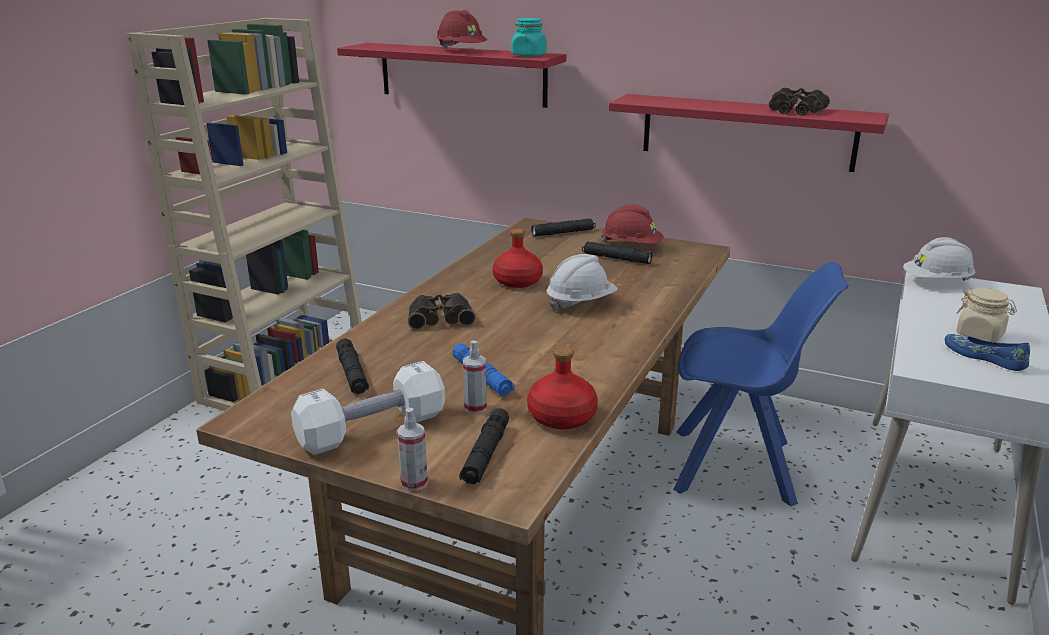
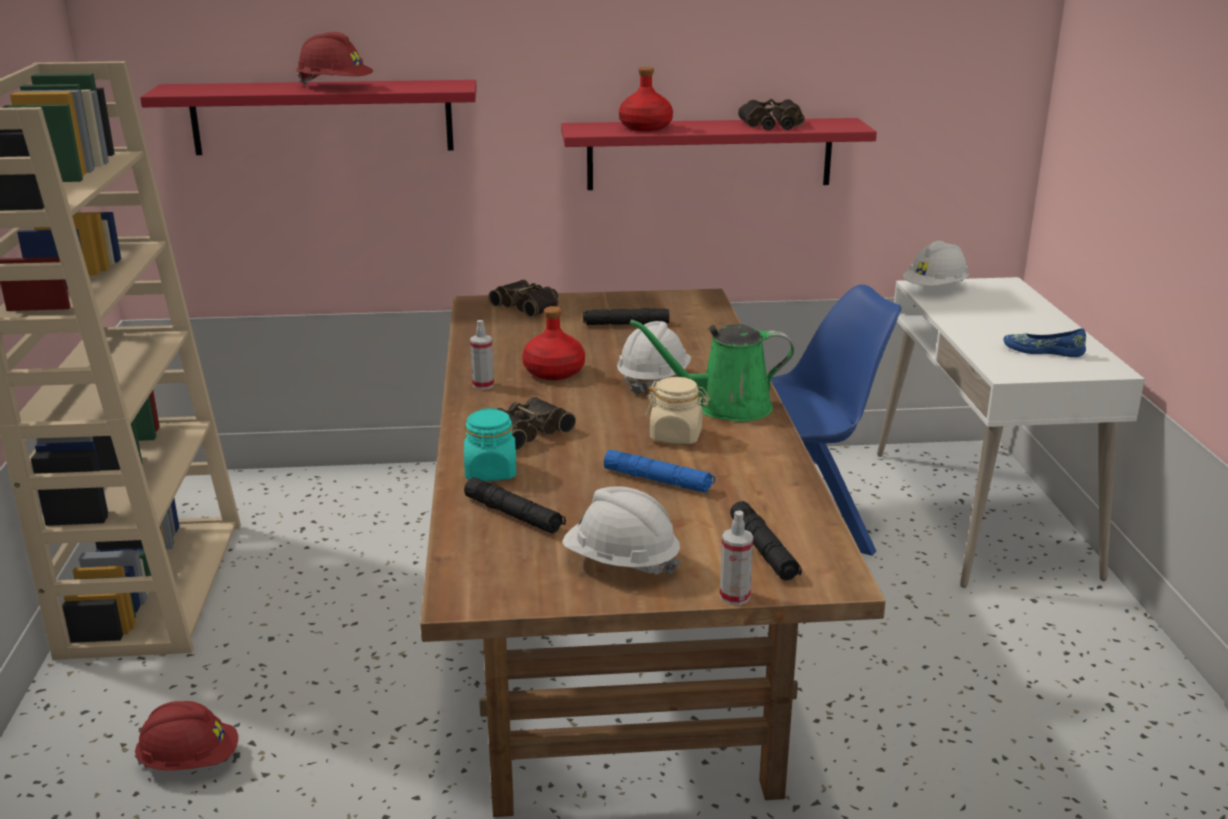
camera: 30 degrees left, 0 degrees up
(372, 430) = (621, 563): white dumbbell -> white hard hat
(475, 407) = (693, 511): spray bottle -> spray bottle (483, 385)
(528, 55) = (438, 86): turquoise jar -> turquoise jar (491, 472)
(562, 417) = (787, 496): red bottle -> red bottle (646, 127)
(563, 233) = (528, 306): black flashlight -> binoculars
(608, 336) = (725, 407): none -> green watering can
(631, 246) = (624, 307): red hard hat -> red hard hat (190, 761)
(980, 335) = (1019, 331): beige jar -> beige jar (676, 436)

